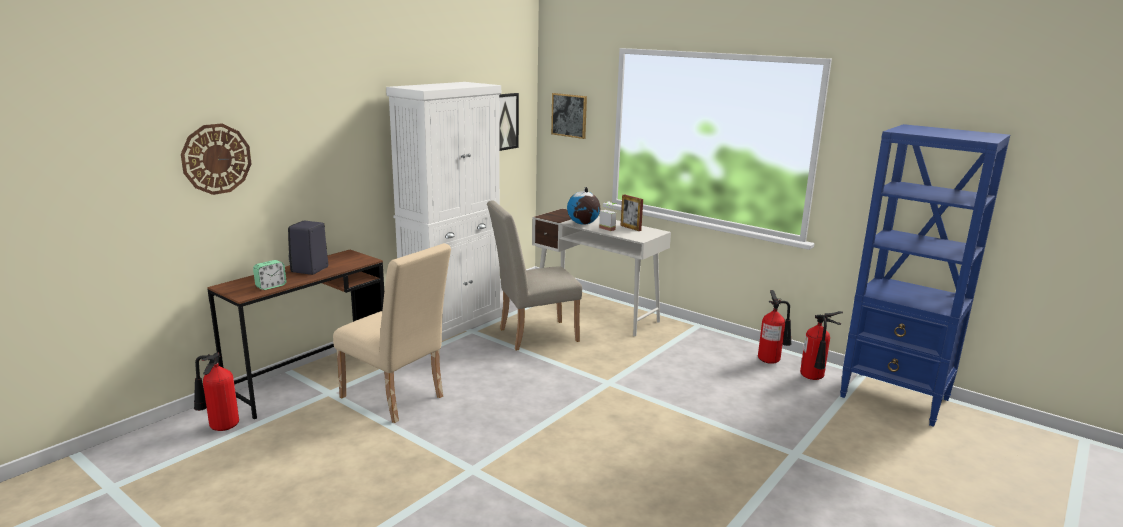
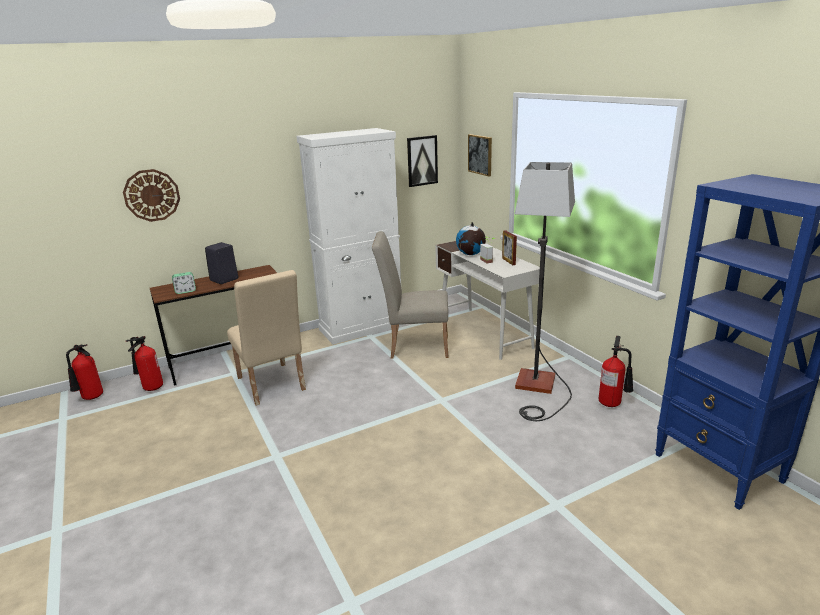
camera: 25 degrees right, 5 degrees up
(694, 358) = (537, 389): none -> floor lamp
(813, 379) = (642, 430): fire extinguisher -> fire extinguisher (91, 398)

